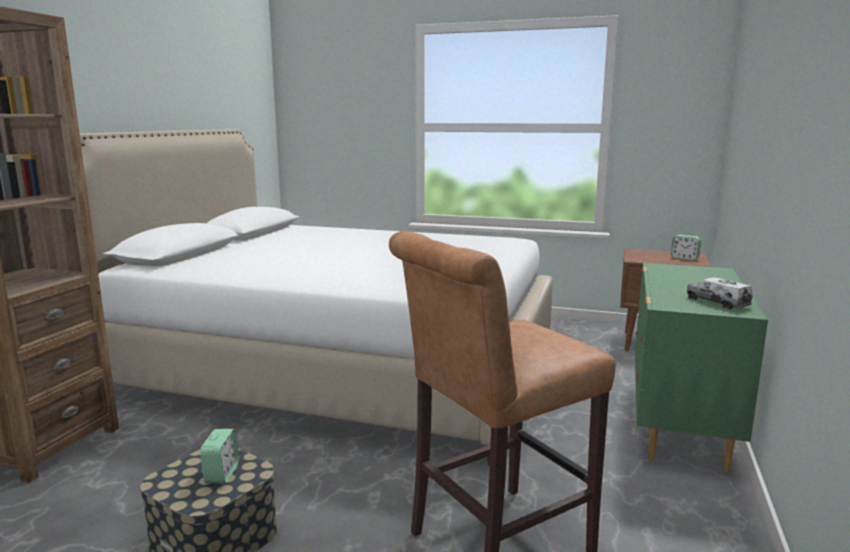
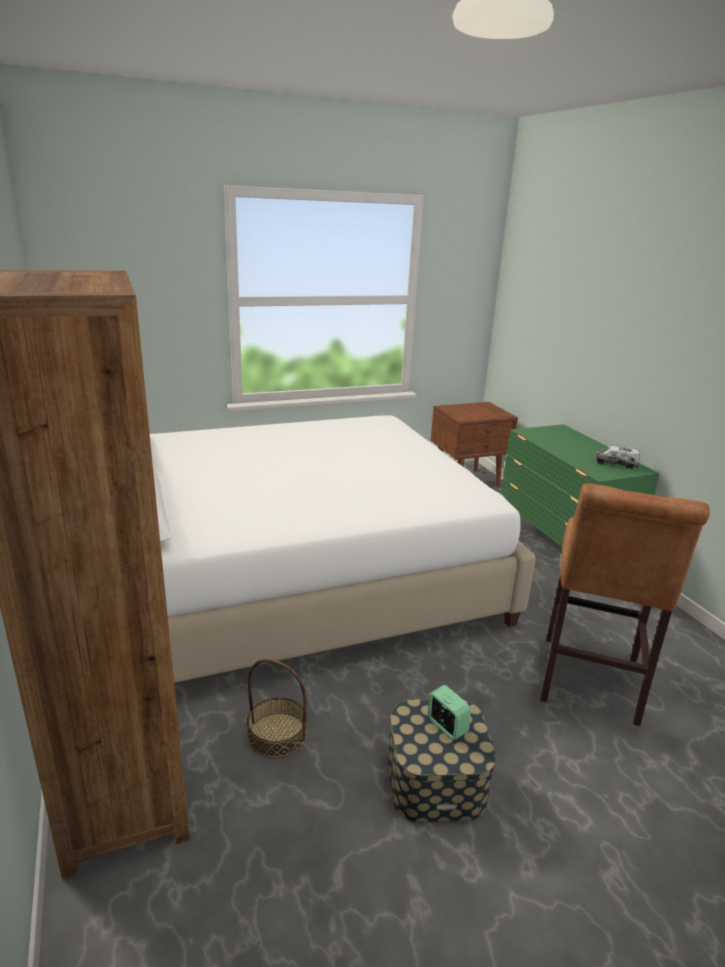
camera: 40 degrees left, 10 degrees up
(172, 454) = (277, 734): none -> basket
(684, 258) = (487, 410): alarm clock -> none

